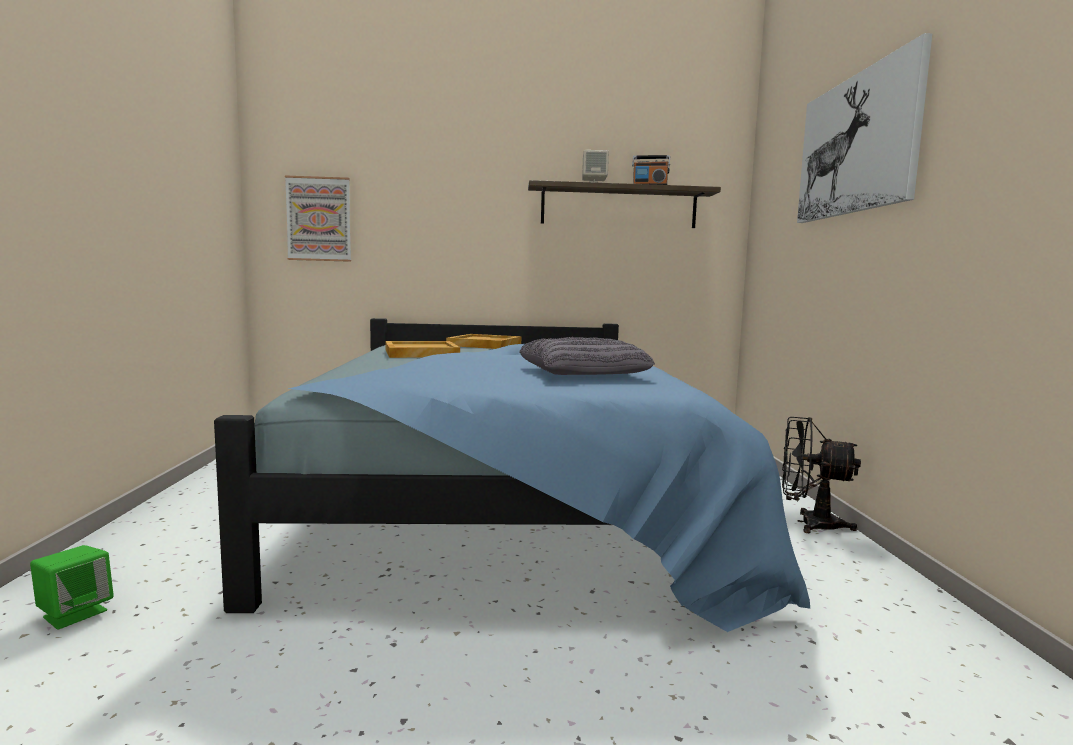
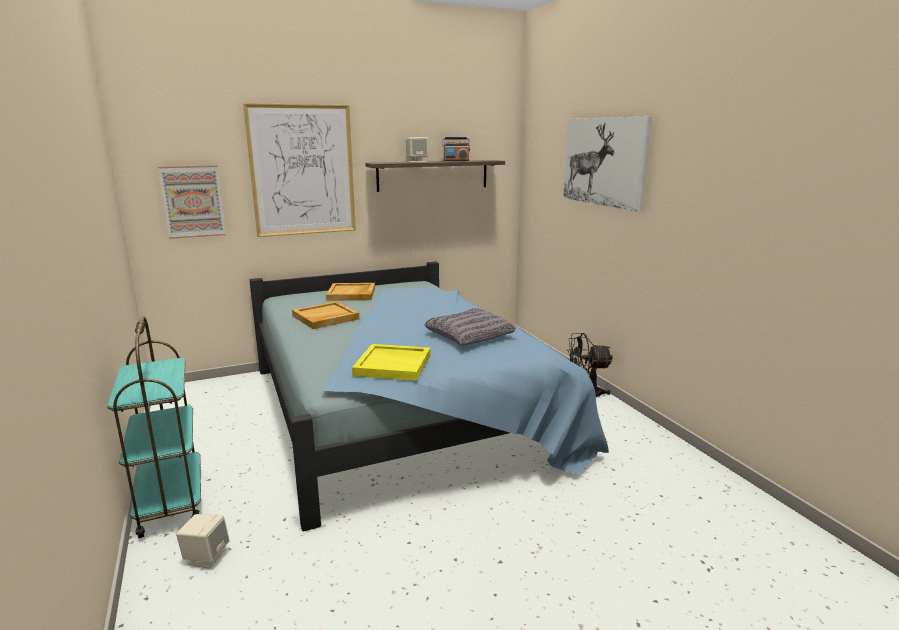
camera: 20 degrees left, 10 degrees up
(75, 613) = (206, 556): green speaker -> beige speaker
(125, 541) = (170, 501): none -> turquoise cart
(426, 380) = (393, 365): none -> yellow tray
(448, 191) = (302, 170): none -> picture

